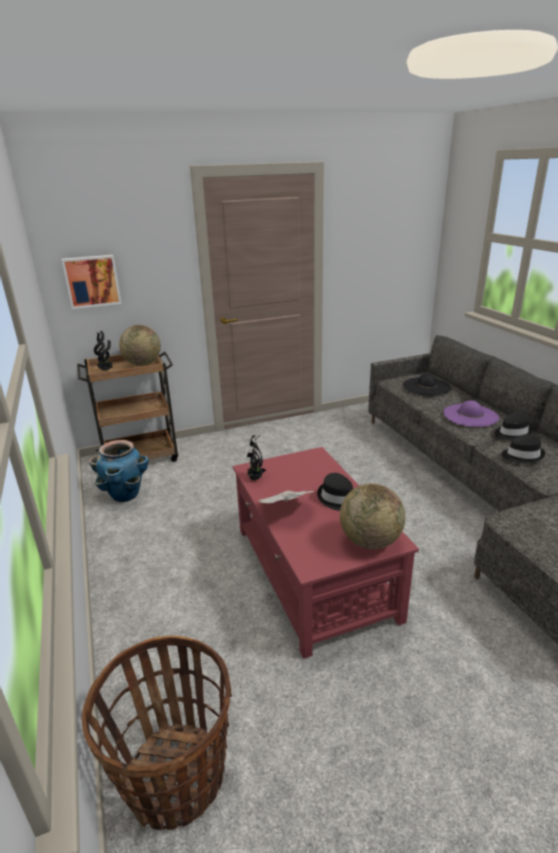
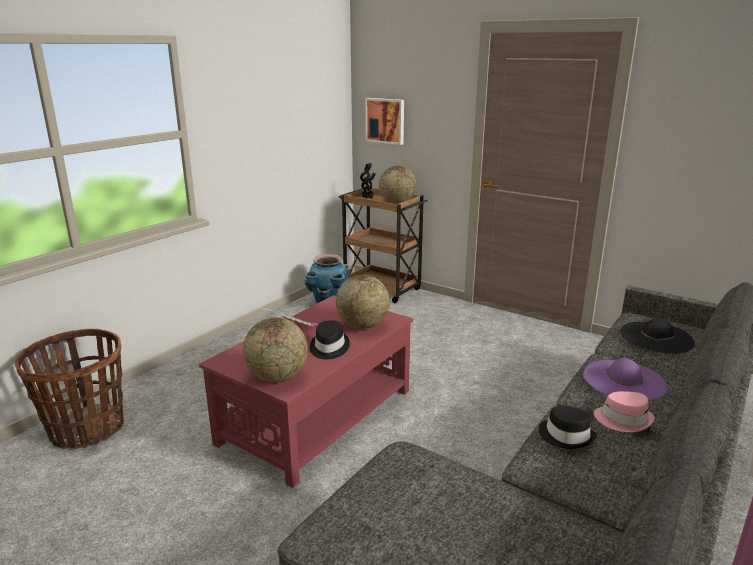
camera: 55 degrees right, 5 degrees down
(255, 479) = (322, 308): potted plant -> none
(312, 471) = (362, 325): none -> globe
(512, 433) = (623, 419): black hat -> pink hat

